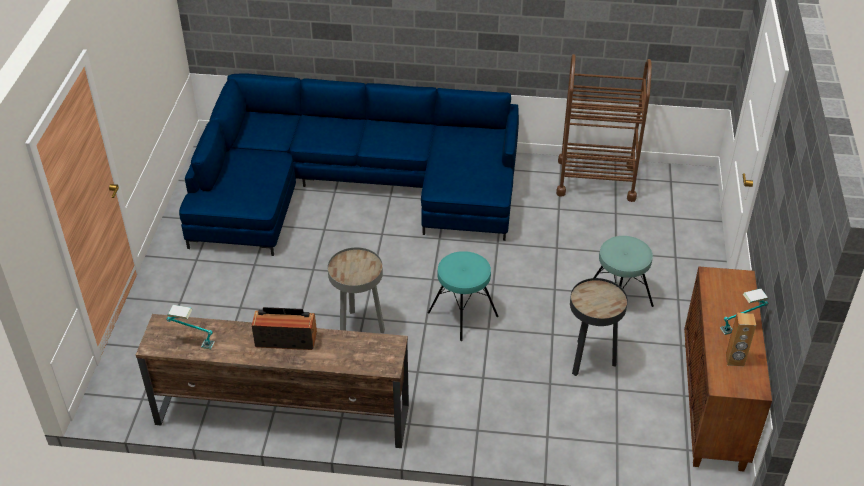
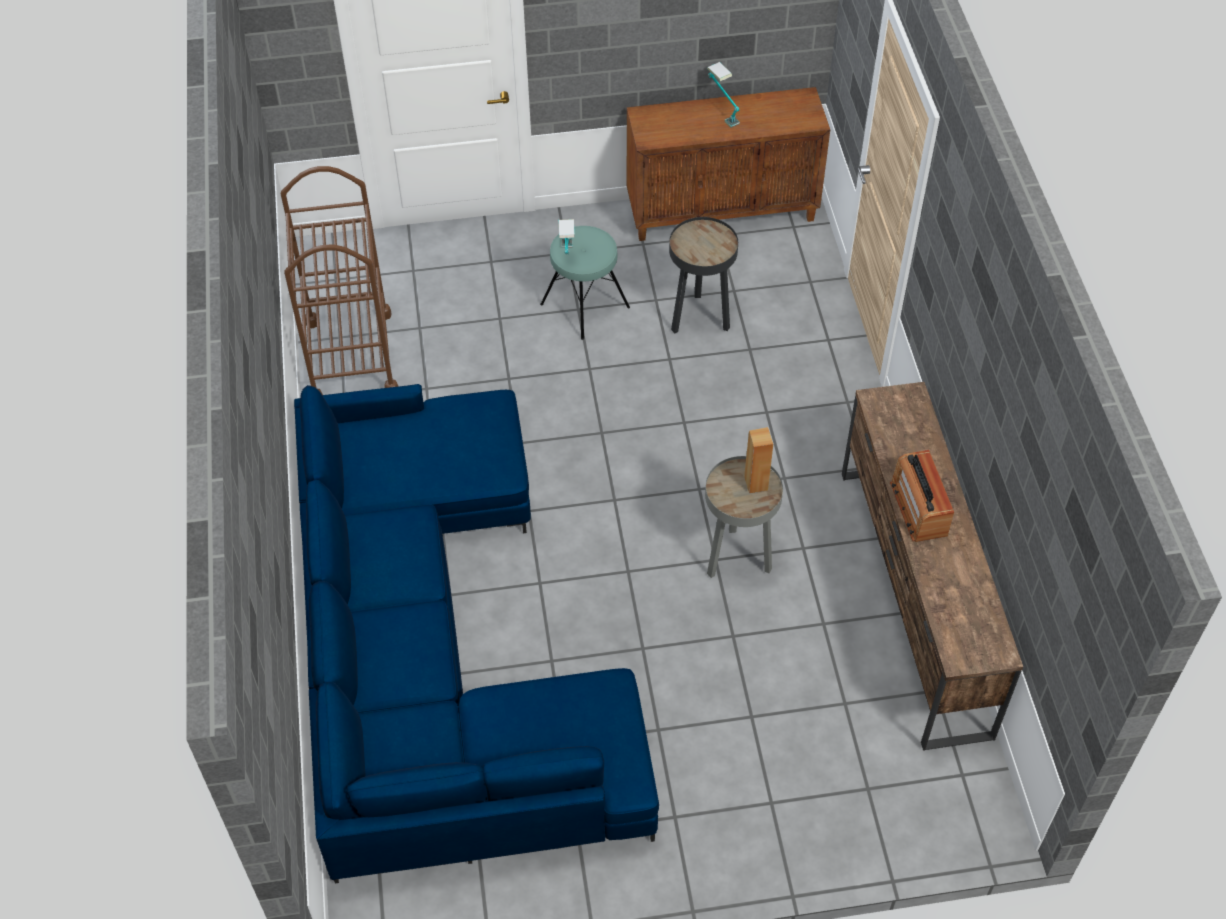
camera: 105 degrees left, 10 degrees up
(192, 342) = (972, 608): table lamp -> table lamp (567, 257)
(462, 314) = (669, 453): turquoise stool -> none
(735, 360) = (773, 114): brown speaker -> brown speaker (756, 483)

